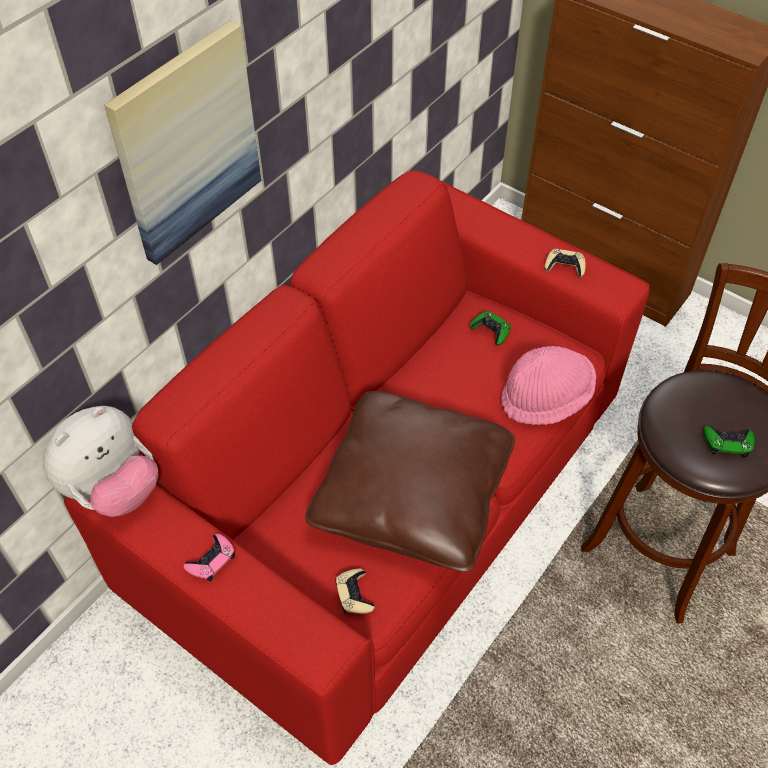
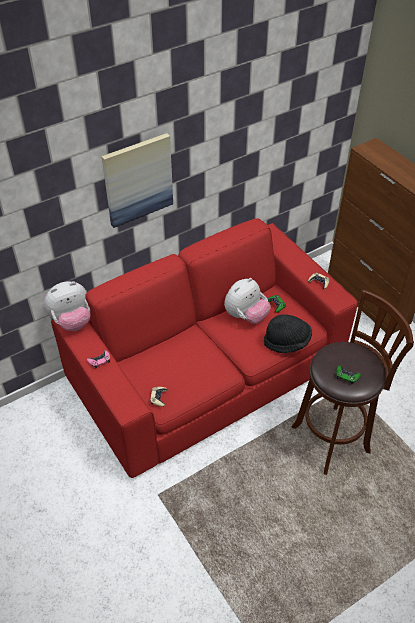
camera: 20 degrees right, 5 degrees down
(413, 495) = (204, 365): brown pillow -> none
(444, 368) = (246, 316): none -> plush toy
(546, 398) = (287, 342): pink hat -> black hat

